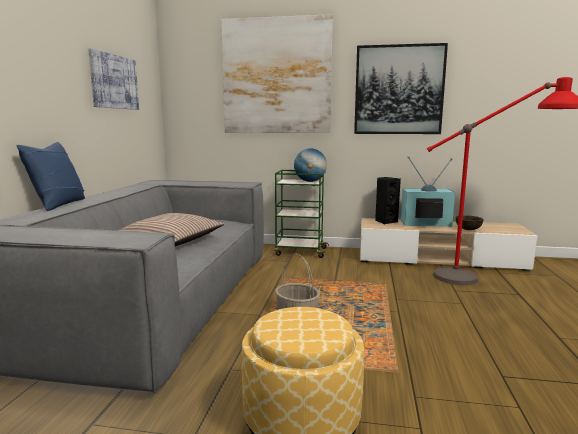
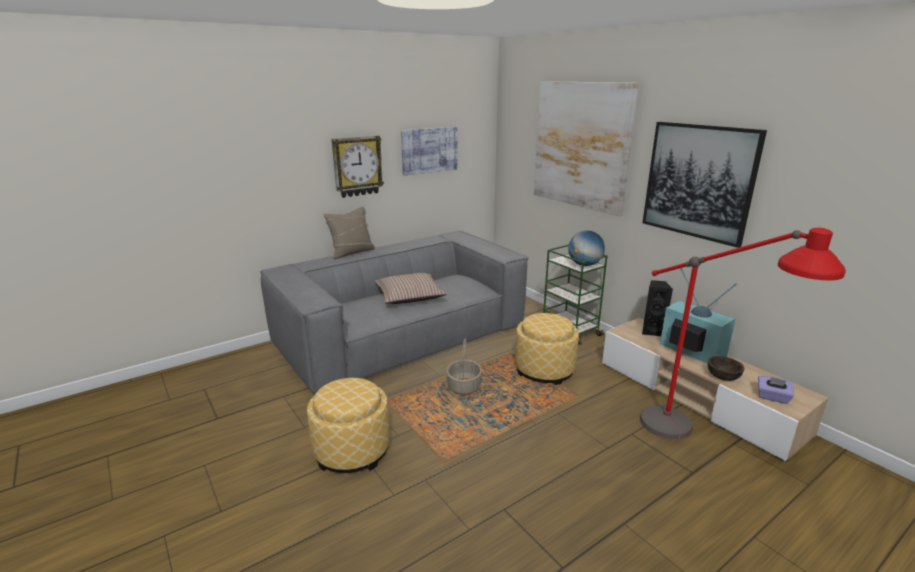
camera: 45 degrees right, 10 degrees up
(47, 83) = (357, 166): none -> wall clock
(58, 204) = (352, 252): blue pillow -> beige pillow
(332, 278) = (544, 370): none -> ottoman
(506, 230) = (772, 397): none -> purple tissue box

